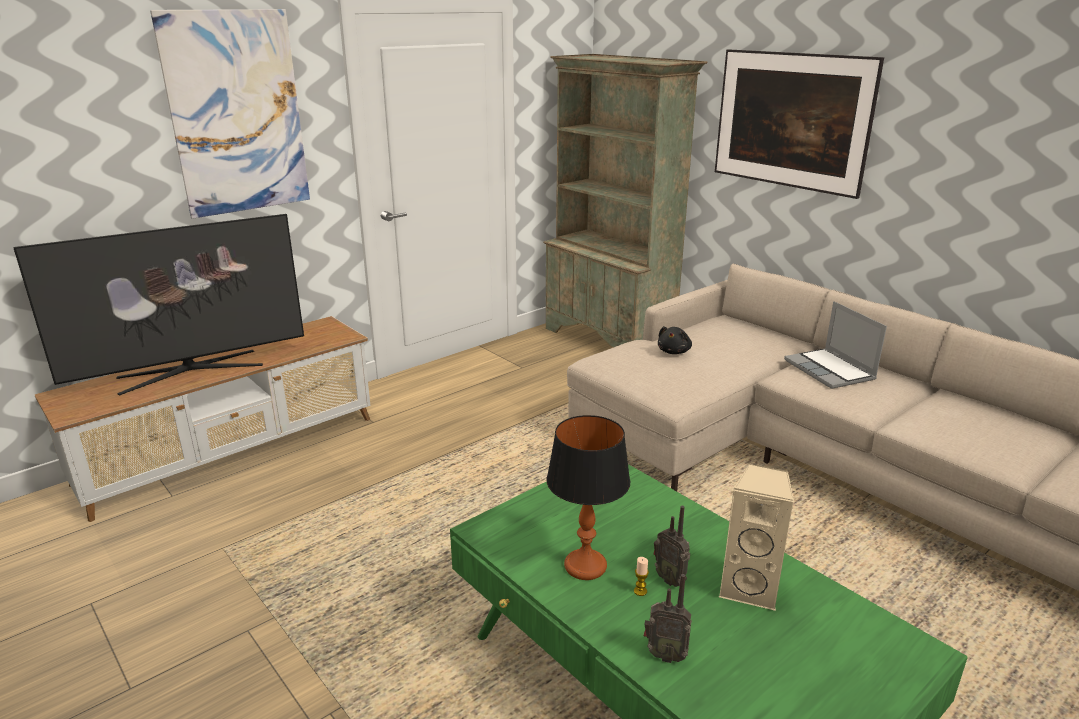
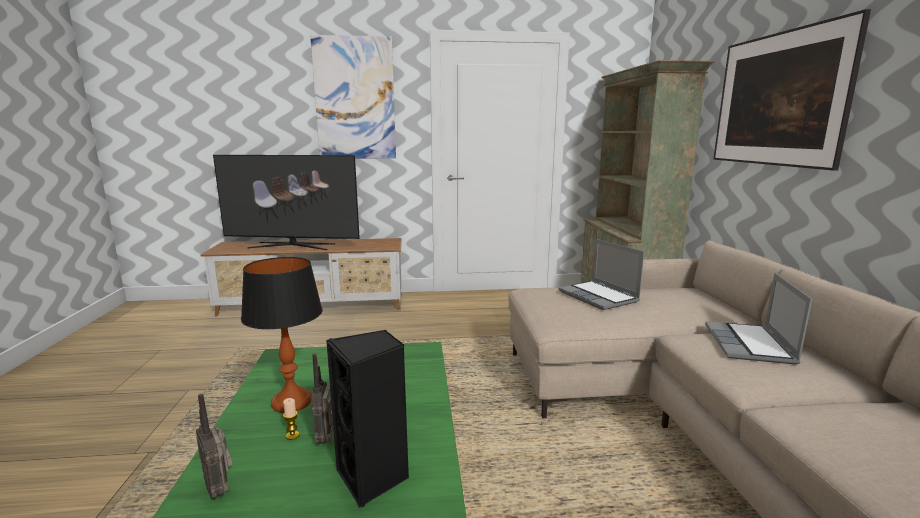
camera: 35 degrees right, 10 degrees down
(674, 351) = (599, 297): black plush toy -> laptop
(750, 589) = (374, 478): beige speaker -> black speaker

